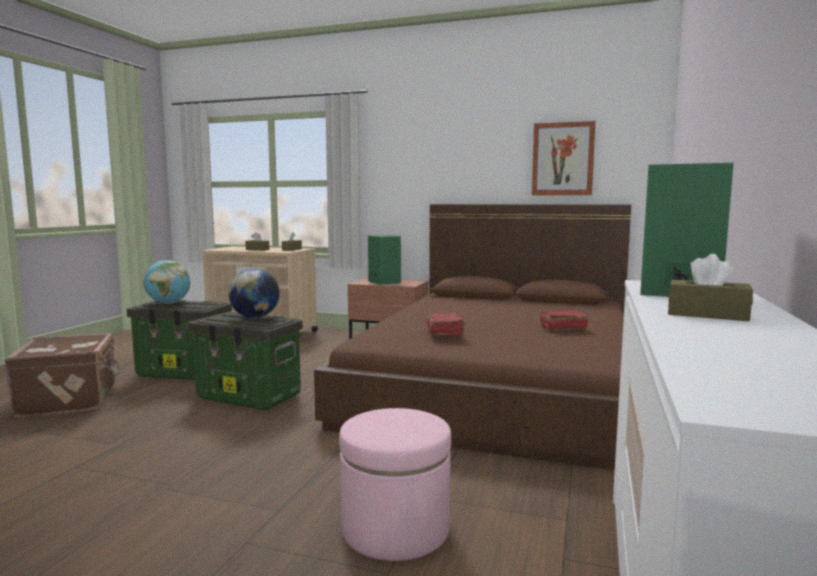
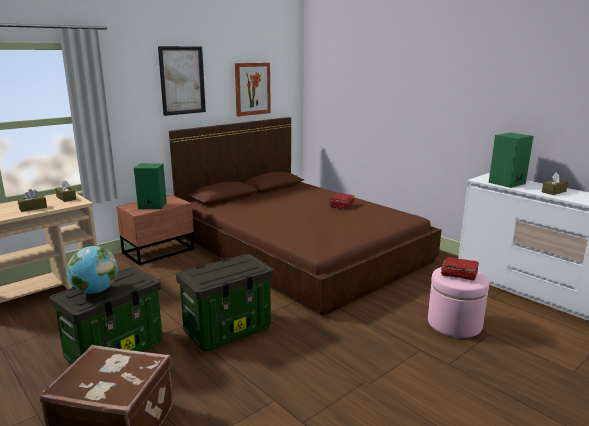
camera: 60 degrees left, 10 degrees up
(255, 317) = (224, 265): globe -> none
(445, 333) = (327, 228): red book -> red book (458, 274)
(455, 146) = (182, 80): none -> picture

